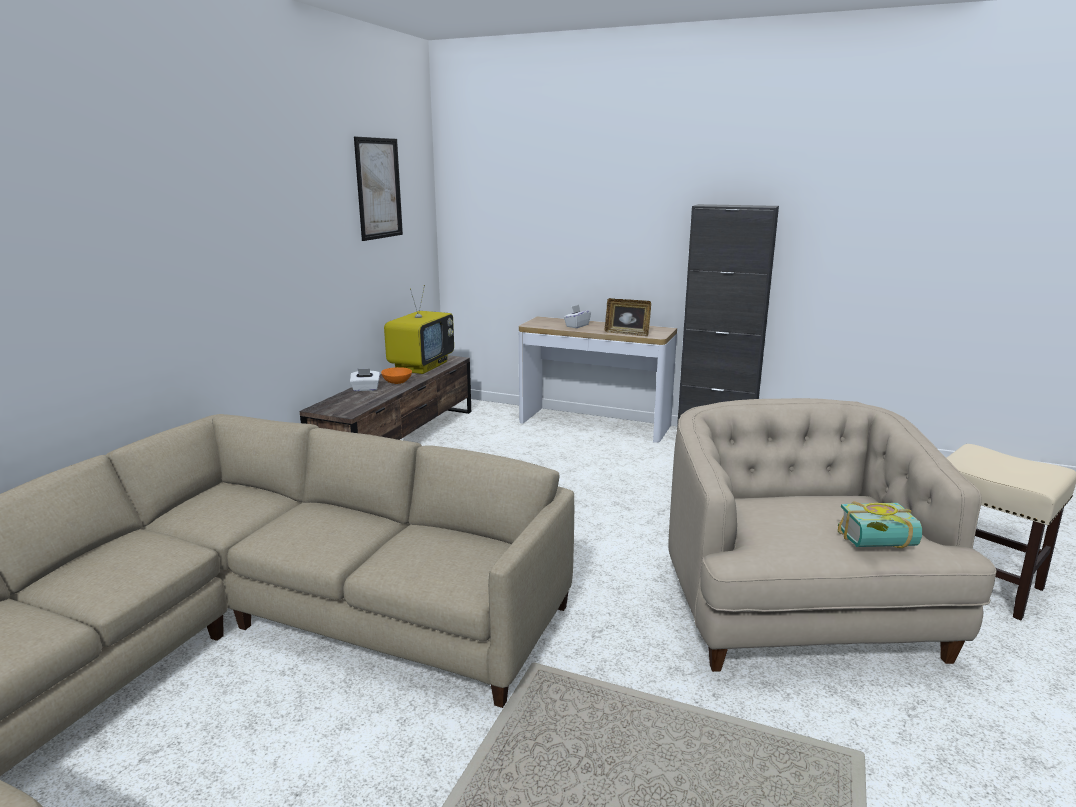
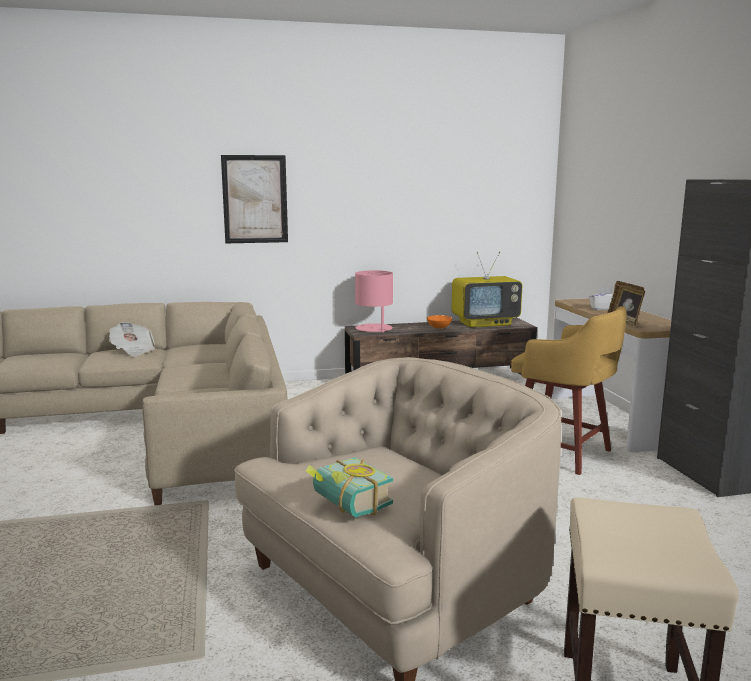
camera: 55 degrees right, 5 degrees down
(124, 550) = (133, 351): none -> newspaper
(344, 404) = (374, 329): none -> pink table lamp
(365, 389) = (410, 325): white tissue box -> none
(378, 188) = (468, 165): picture -> picture (255, 199)
(631, 462) = (562, 453): none -> yellow stool

